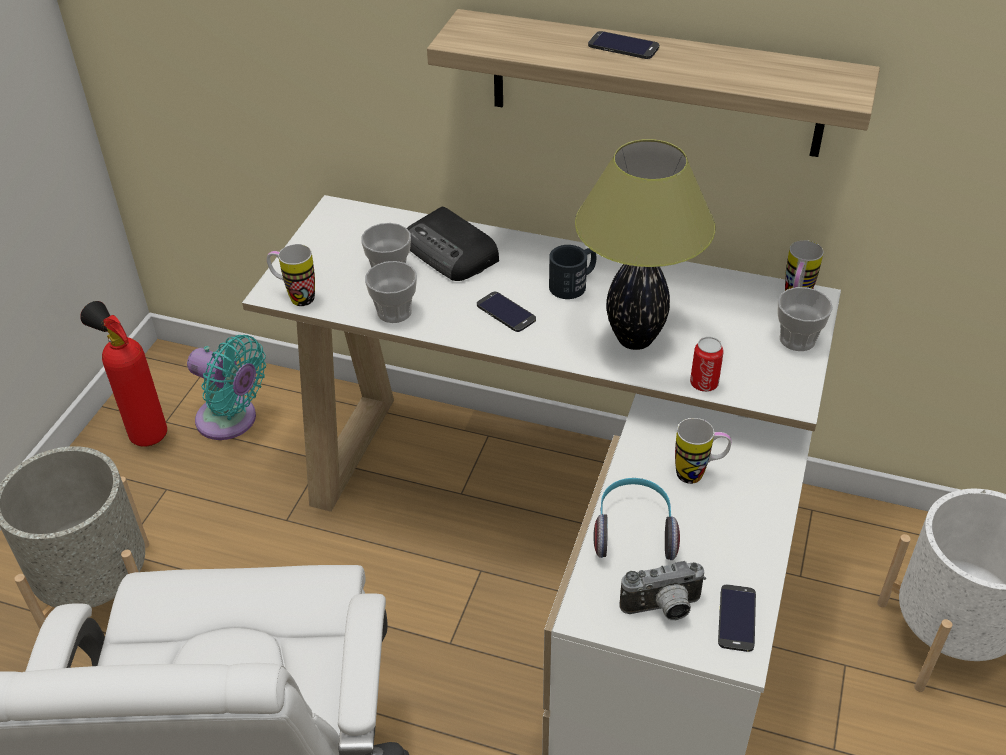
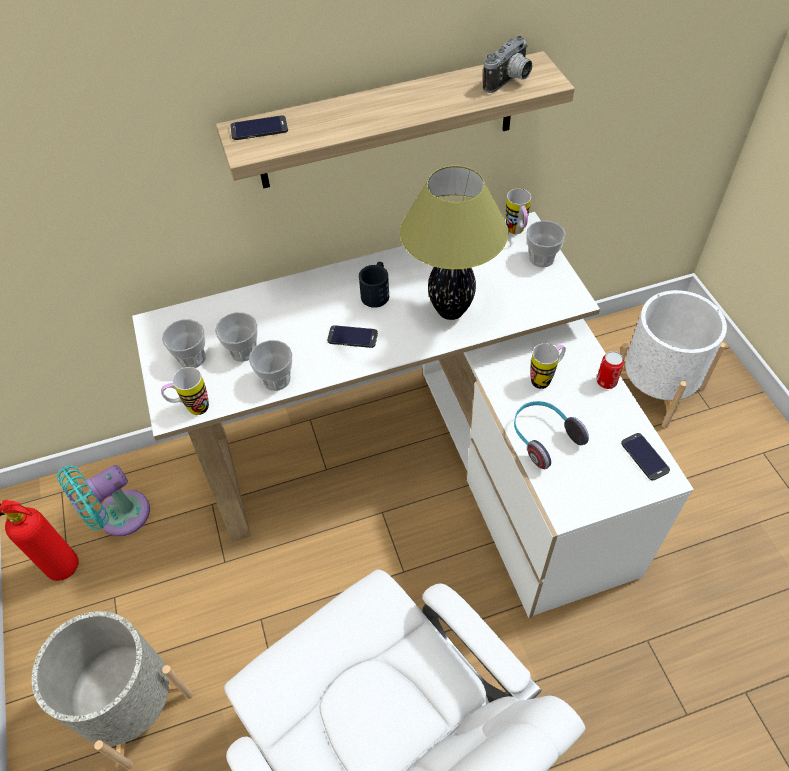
camera: 35 degrees left, 10 degrees up
(231, 421) = (118, 516): turquoise fan -> turquoise fan turned 150 degrees clockwise
(338, 255) = (192, 358): none -> cup
(451, 252) = (272, 312): radio -> none
(623, 46) = (371, 104): phone -> phone (259, 128)
(663, 609) = (603, 478): camera -> camera (510, 82)
(704, 383) = (518, 318): can -> can (606, 381)

